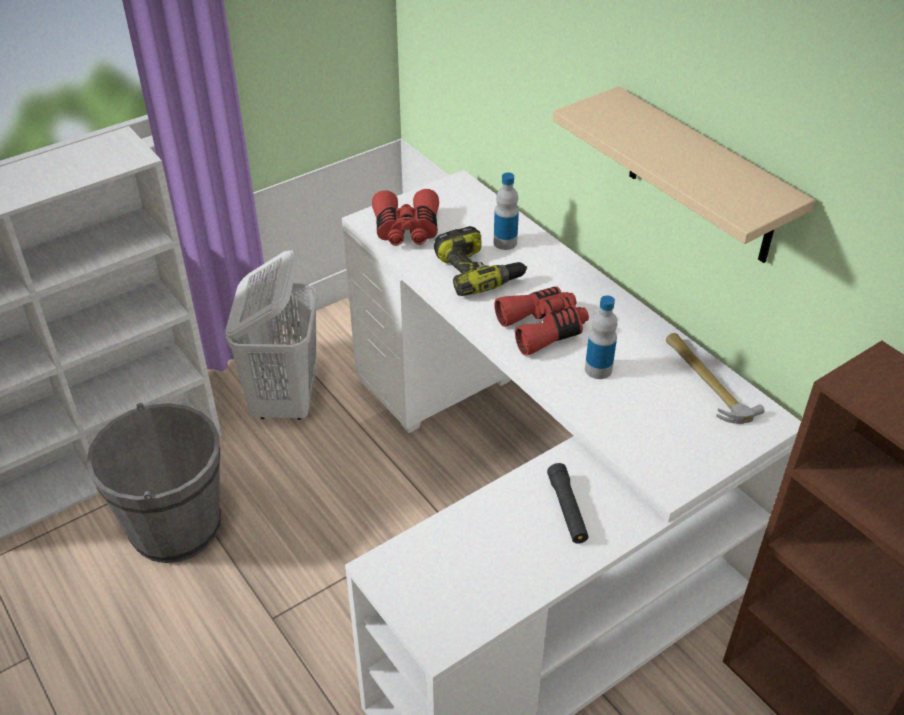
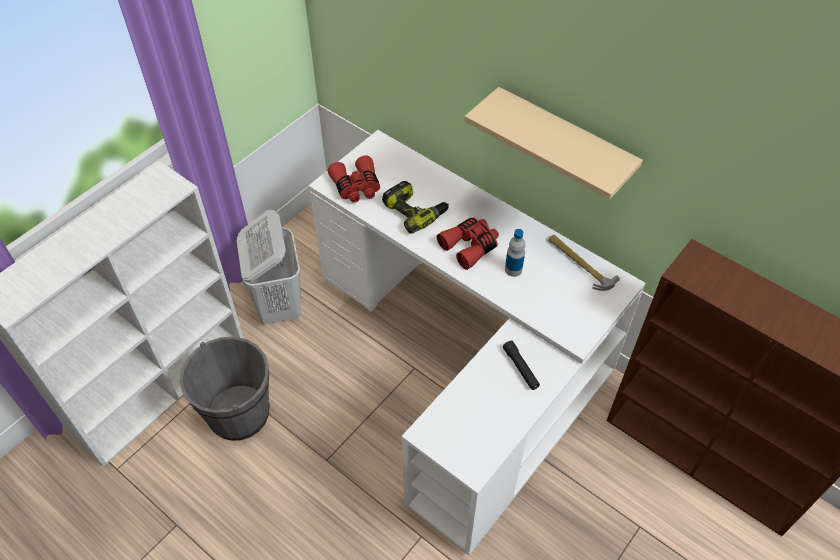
camera: 15 degrees left, 10 degrees up
(505, 242) = (425, 184): bottle -> none

